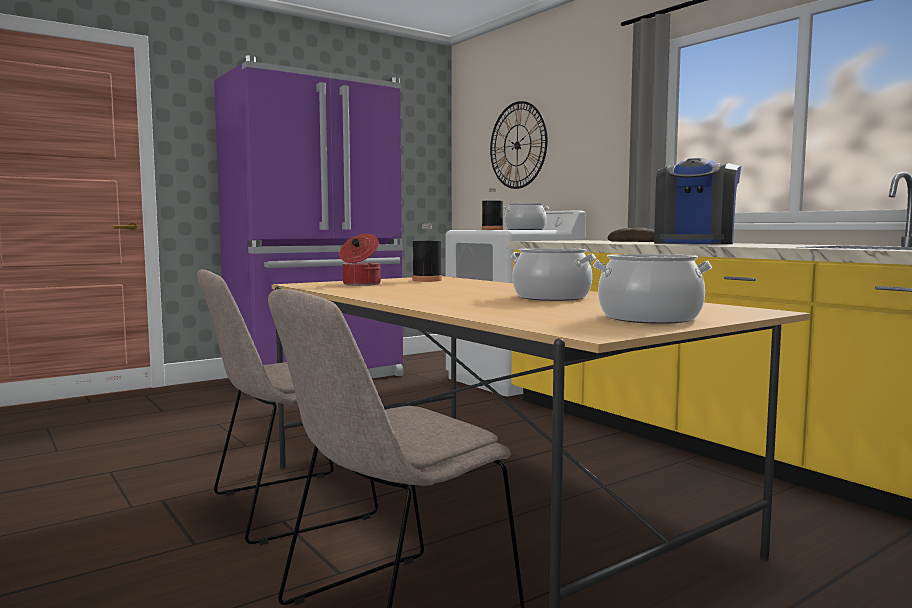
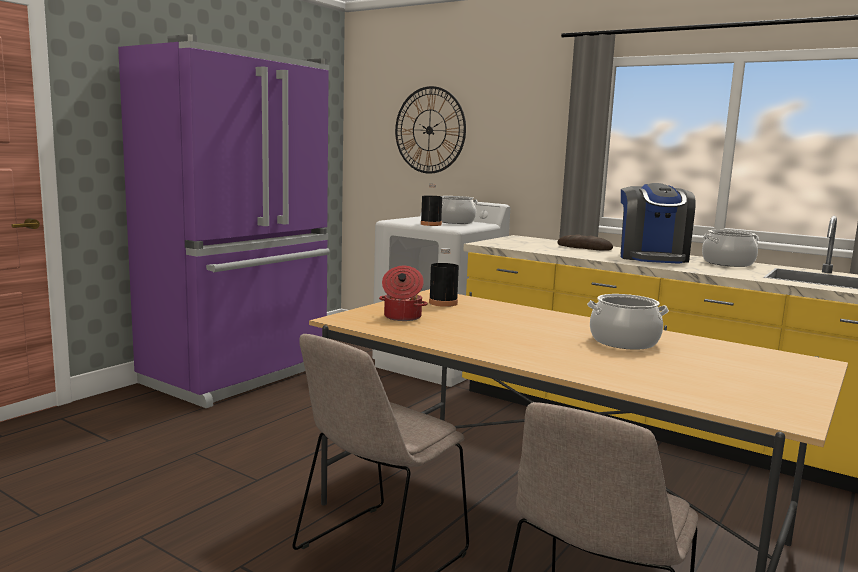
camera: 20 degrees left, 5 degrees up
(649, 318) = (770, 383): cooking pot -> cooking pot (727, 263)

